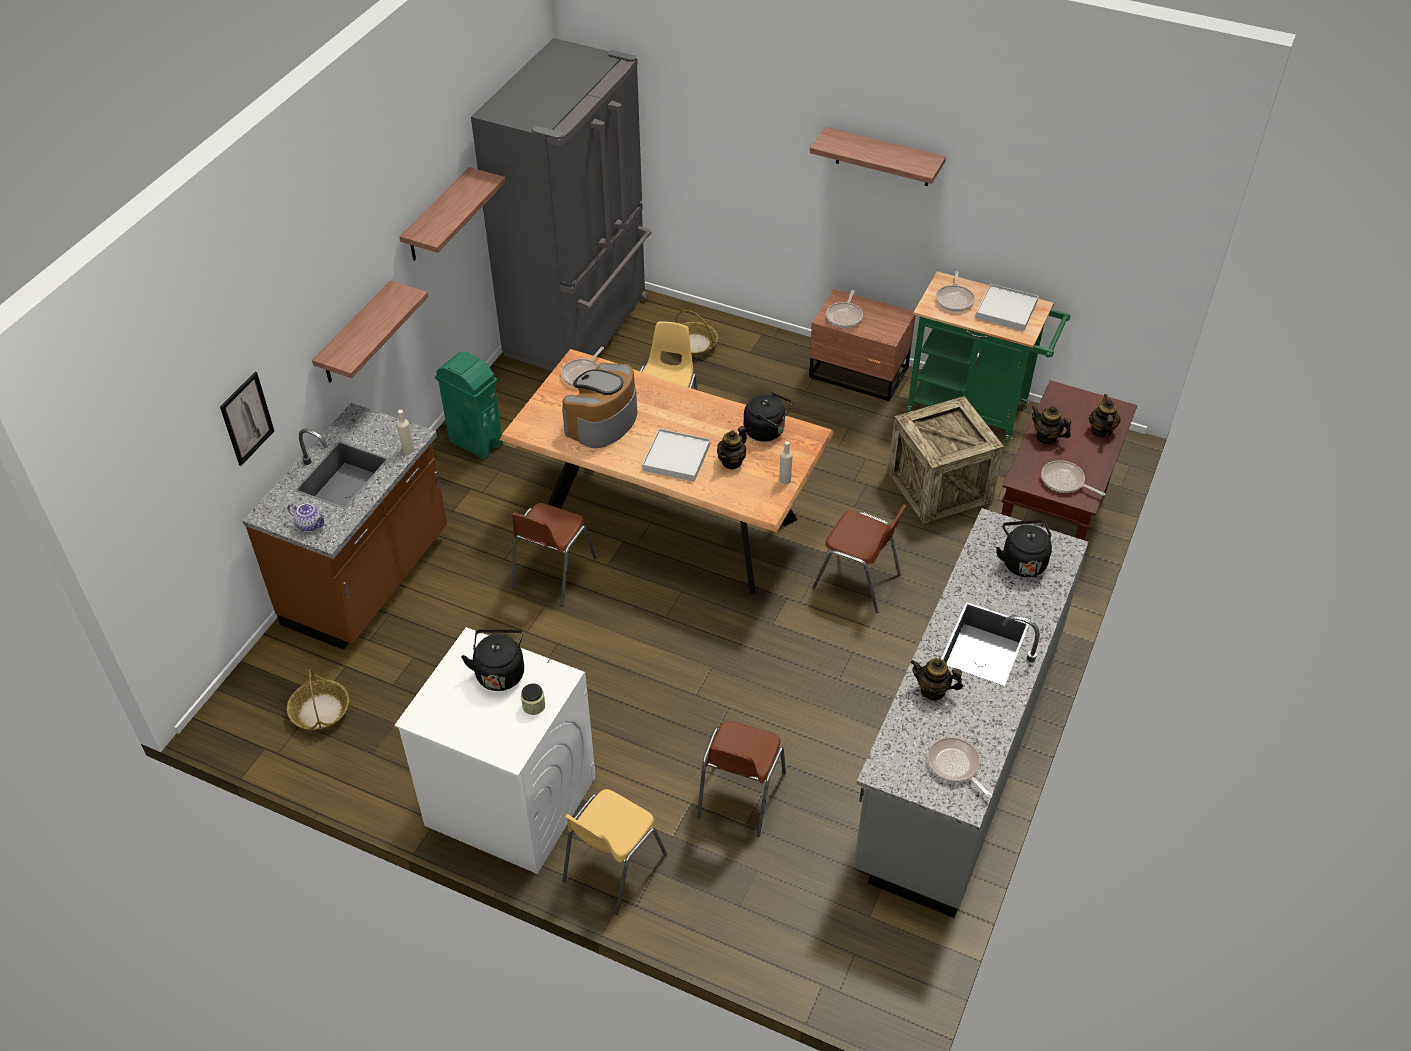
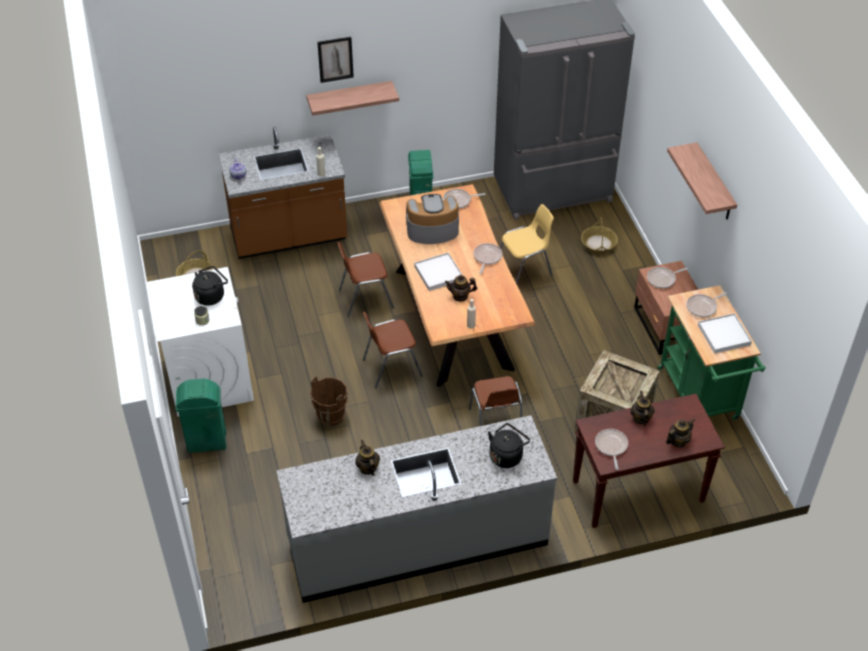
camera: 50 degrees right, 0 degrees up
(247, 418) = (242, 101): picture -> picture (335, 59)
(437, 216) = (451, 62): shelf -> none
(613, 867) = (206, 442): yellow chair -> green trash can
(698, 716) = (331, 416): none -> brown bucket
(739, 796) = (296, 464): brown chair -> brown chair (391, 367)
(767, 431) = (500, 296): black kettle -> none
(955, 766) = (324, 505): frying pan -> frying pan (487, 257)

